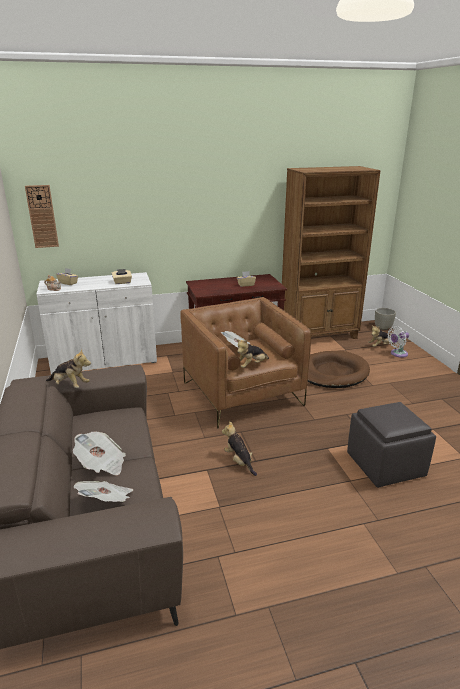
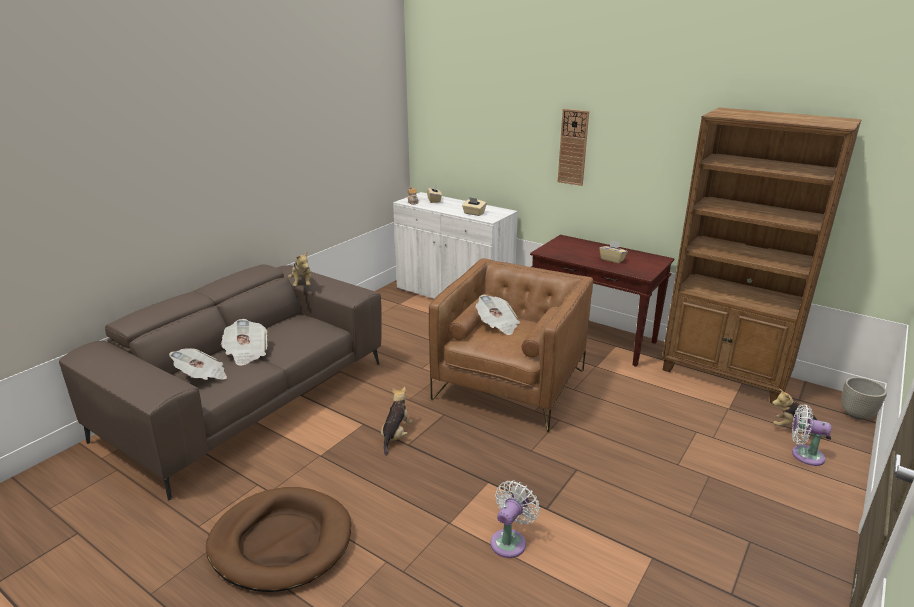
camera: 50 degrees right, 0 degrees up
(42, 216) = (431, 126): wall clock -> wall clock (573, 147)
(251, 365) = (480, 344): plush toy -> none
(333, 373) = (653, 422): brown dog bed -> brown dog bed (281, 542)
(385, 465) = (510, 541): grey ottoman -> white fan

